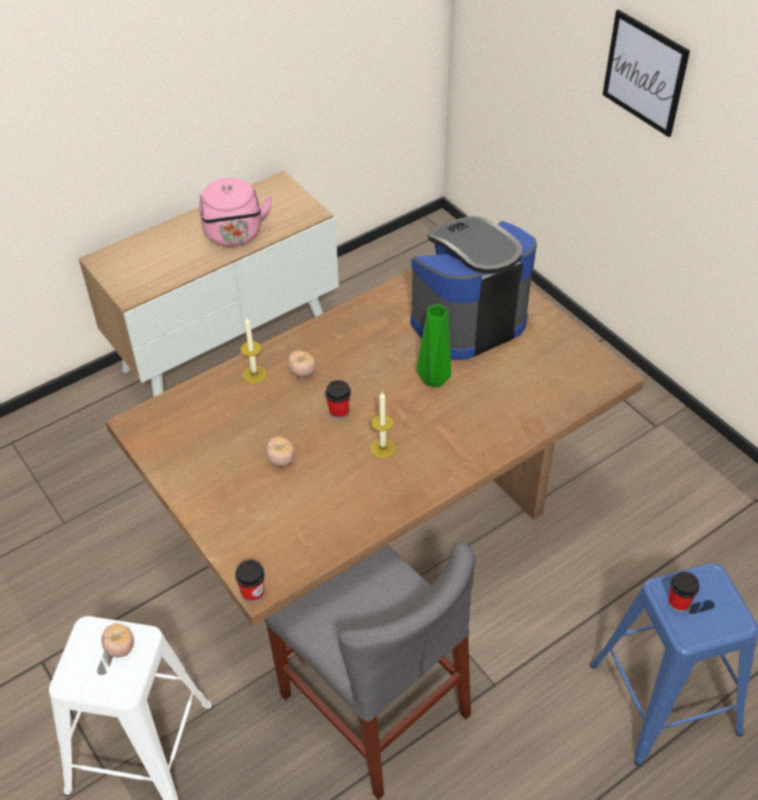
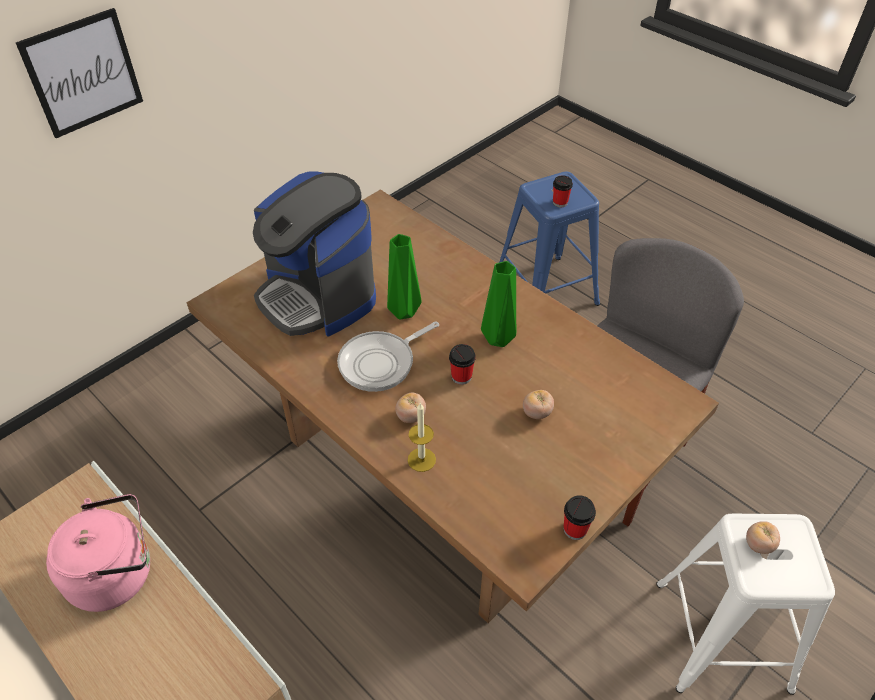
camera: 100 degrees left, 0 degrees up
(253, 593) = (695, 405): cup -> cup (575, 529)
(369, 358) = (381, 363): none -> frying pan
(382, 448) = (499, 338): candle -> green vase

